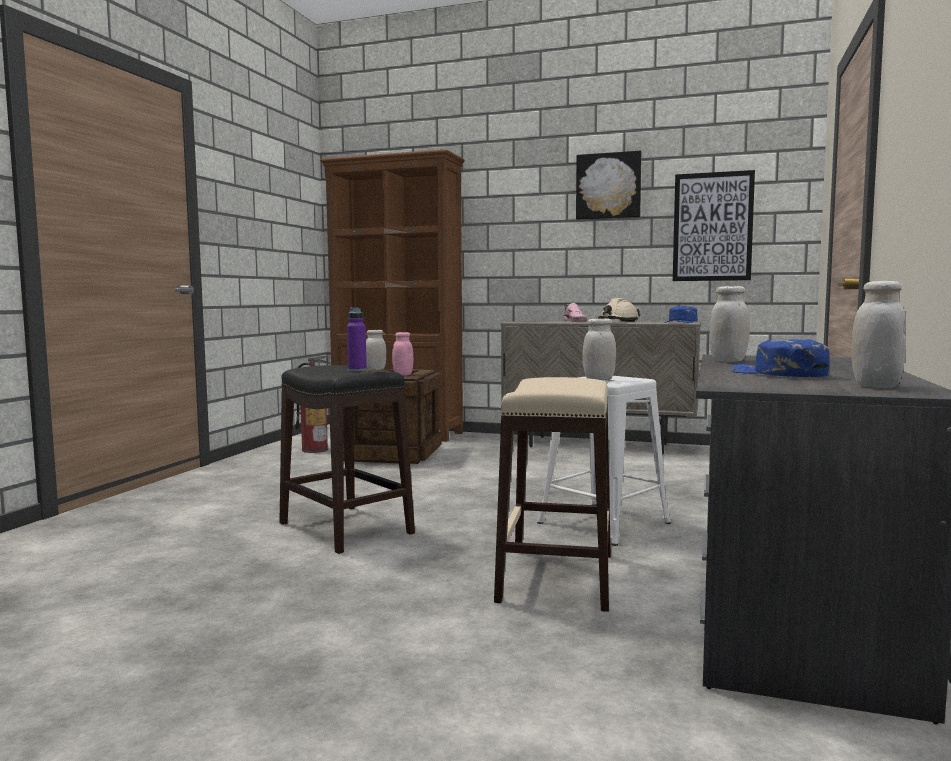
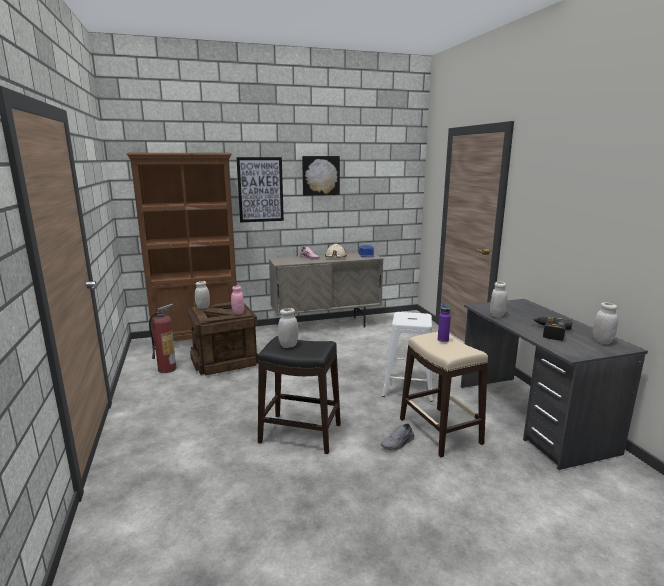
camera: 35 degrees left, 10 degrees up
(357, 370) = (311, 345): purple bottle -> purple bottle (443, 340)
(457, 571) = (398, 443): none -> grey shoe
(599, 379) = (411, 320): white jar -> white jar (288, 345)
(712, 227) = (375, 200): picture -> picture (260, 190)
(777, 374) = (549, 332): blue cap -> power drill

